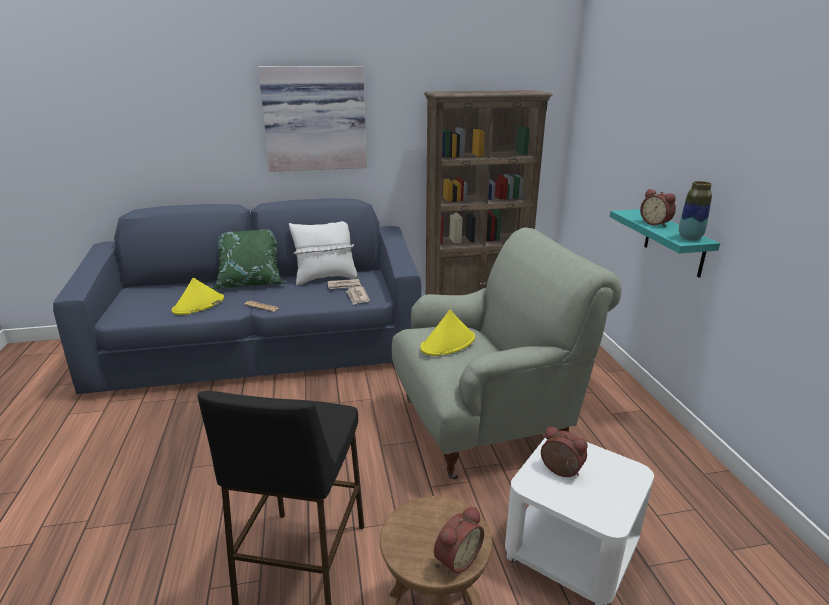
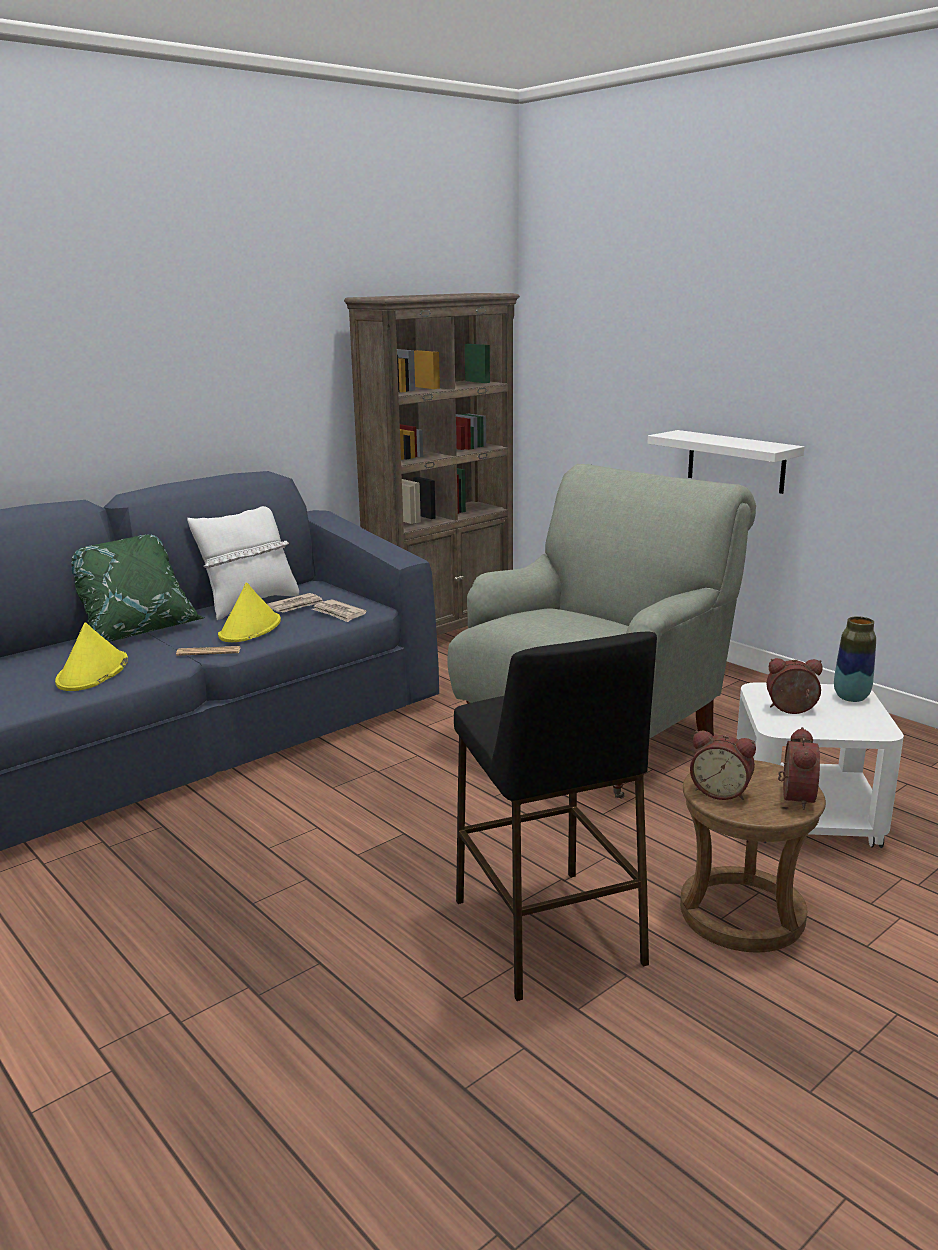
camera: 30 degrees left, 5 degrees down
(315, 119) = (189, 346): picture -> none
(448, 343) = (560, 622): yellow hat -> yellow hat (250, 629)
(656, 223) = (716, 439): alarm clock -> alarm clock (721, 791)
(674, 242) = (736, 461): turquoise shelf -> white shelf
(690, 238) = (771, 446): vase -> vase (851, 697)

